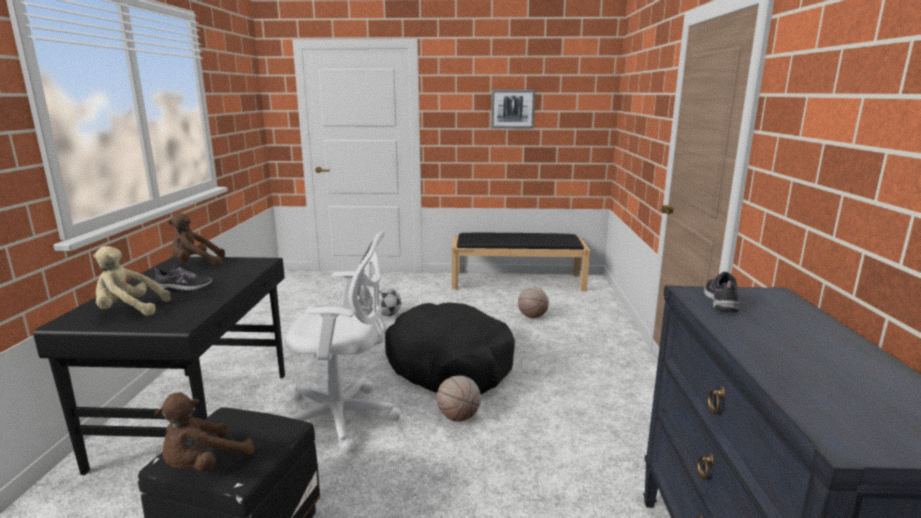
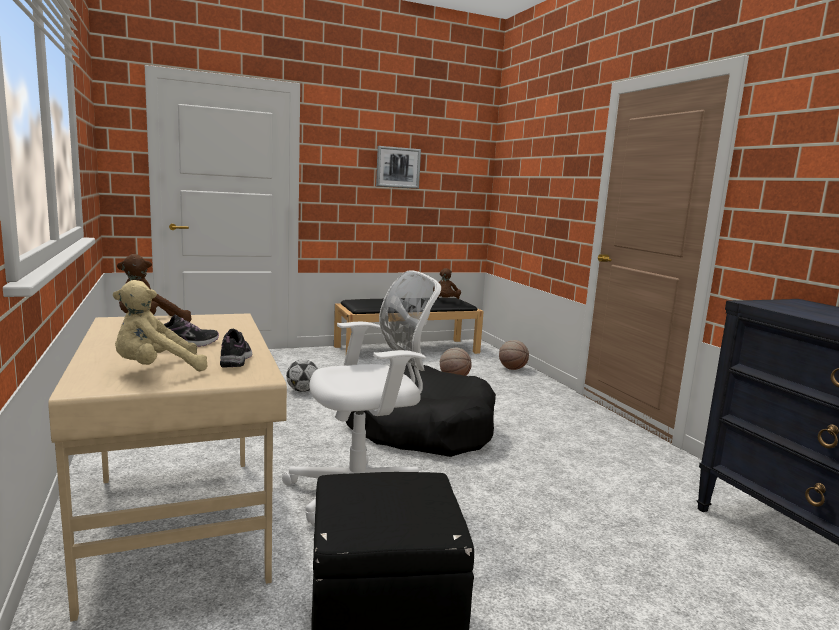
camera: 25 degrees left, 5 degrees down
(200, 417) = (180, 523): black desk -> beige desk
(204, 465) = (395, 526): brown plush toy -> brown plush toy (445, 301)
(458, 417) = (479, 472): basketball -> basketball (512, 369)
(720, 301) = (785, 307): shoe -> shoe (235, 359)

